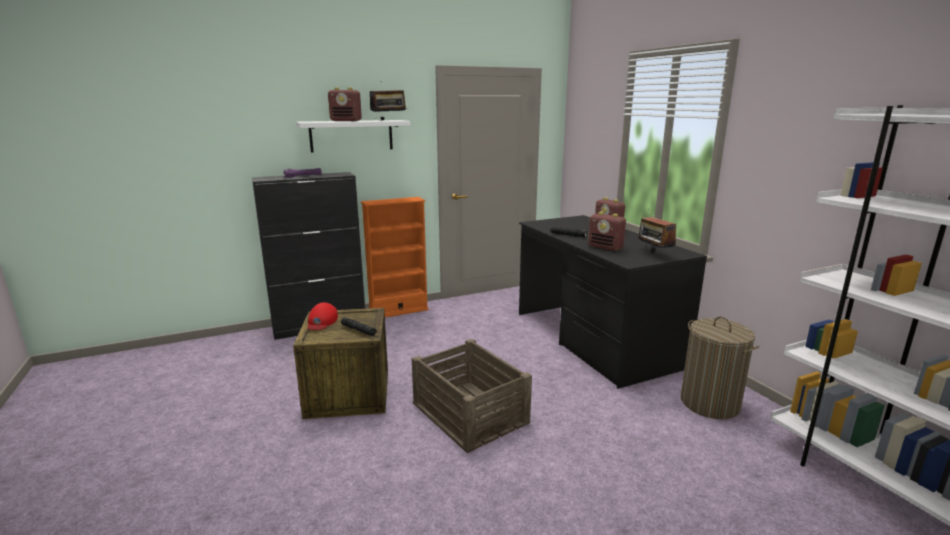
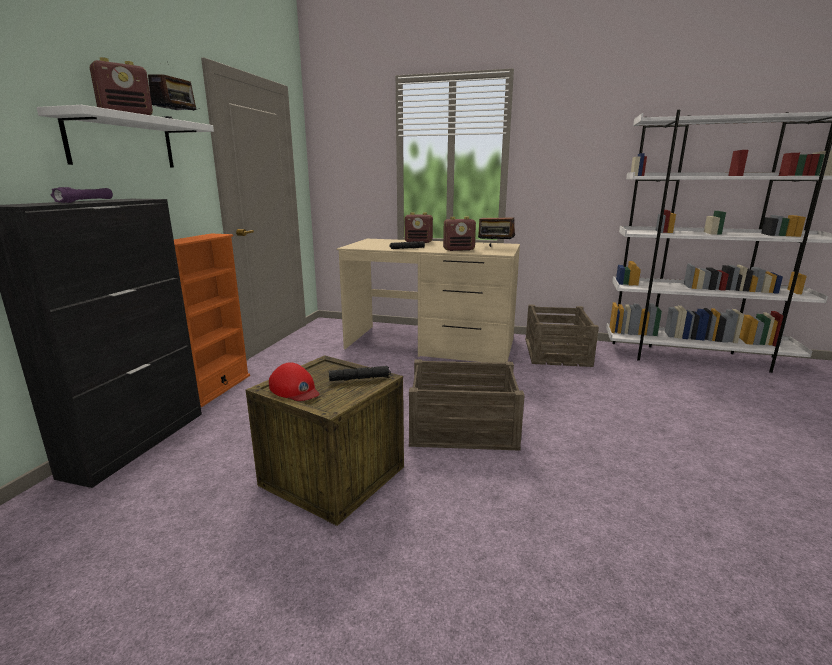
camera: 50 degrees left, 0 degrees up
(594, 339) = (431, 344): black desk -> beige desk
(710, 403) = (557, 351): laundry basket -> crate

